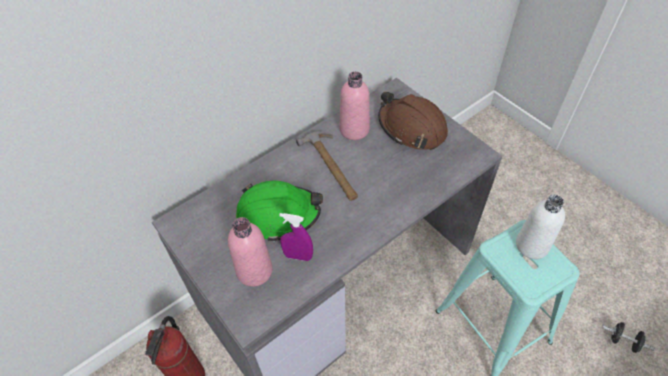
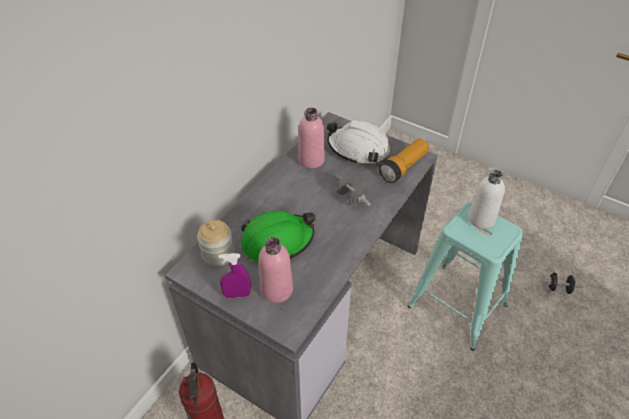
camera: 20 degrees left, 5 degrees down
(212, 213) = (218, 254): none -> jar
(298, 256) = (308, 269): purple spray bottle -> purple spray bottle (237, 294)
(332, 167) = (305, 193): hammer -> none
(380, 185) = (351, 198): none -> grey dumbbell
(411, 128) = (358, 149): brown hard hat -> white hard hat
(455, 162) = (403, 167): none -> flashlight

